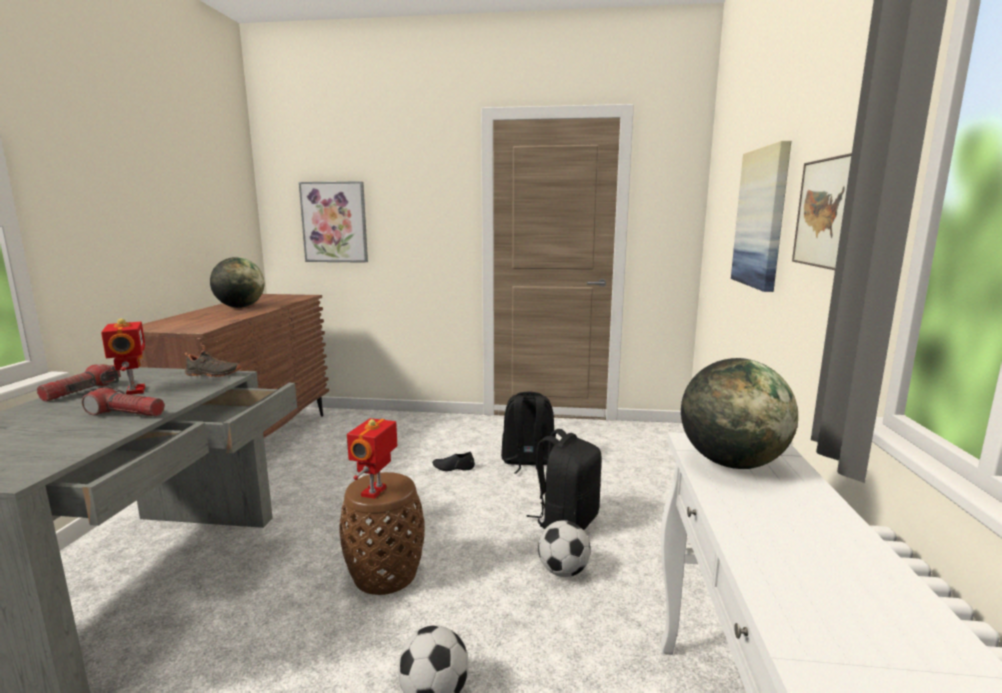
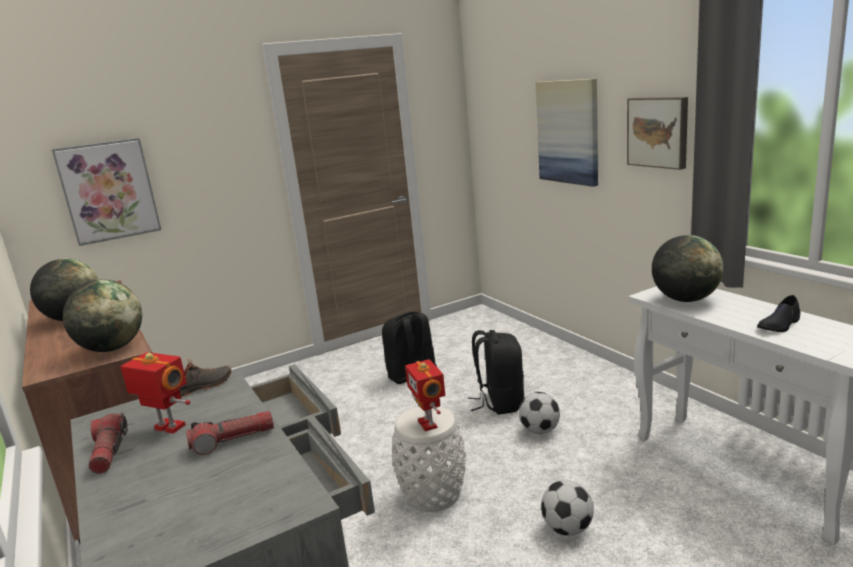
camera: 35 degrees left, 5 degrees up
(197, 326) = (112, 348): none -> globe
(385, 575) = (433, 494): brown stool -> white stool
(453, 467) = (360, 405): black shoe -> black shoe (779, 325)

